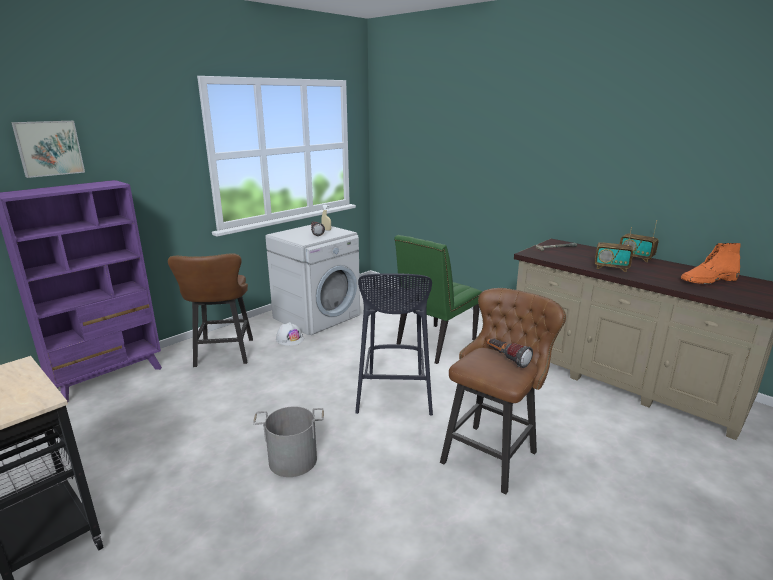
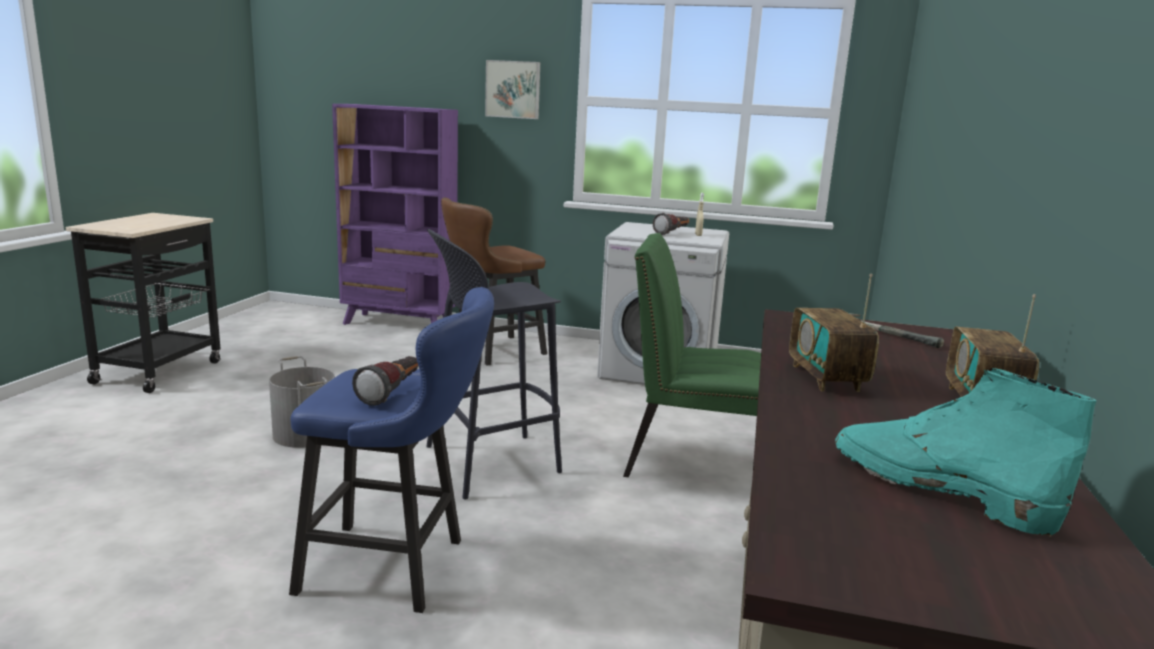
camera: 60 degrees right, 5 degrees down
(49, 148) = (411, 68): picture -> picture (513, 89)
(290, 339) = (572, 370): white hard hat -> none
(494, 450) = (401, 568): brown stool -> blue stool
(708, 281) = (936, 488): orange boot -> turquoise boot

